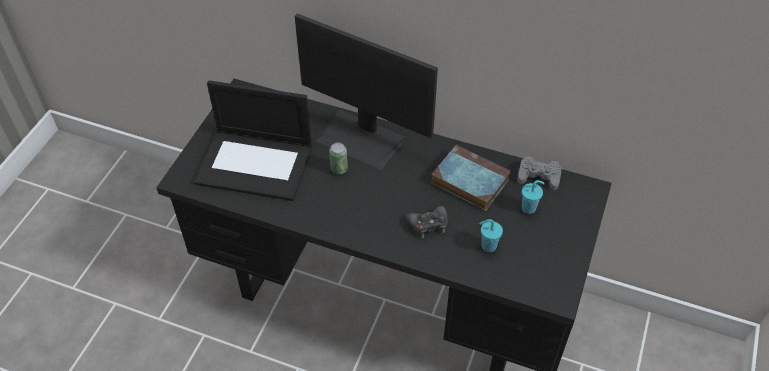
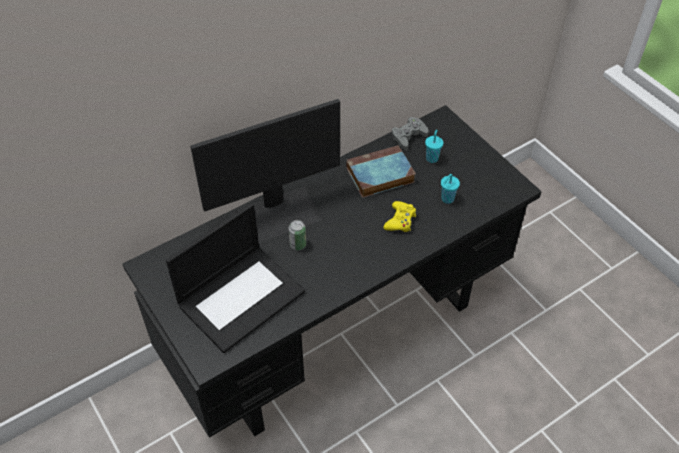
camera: 55 degrees left, 0 degrees up
(428, 224) = (400, 221): black game controller -> yellow game controller

